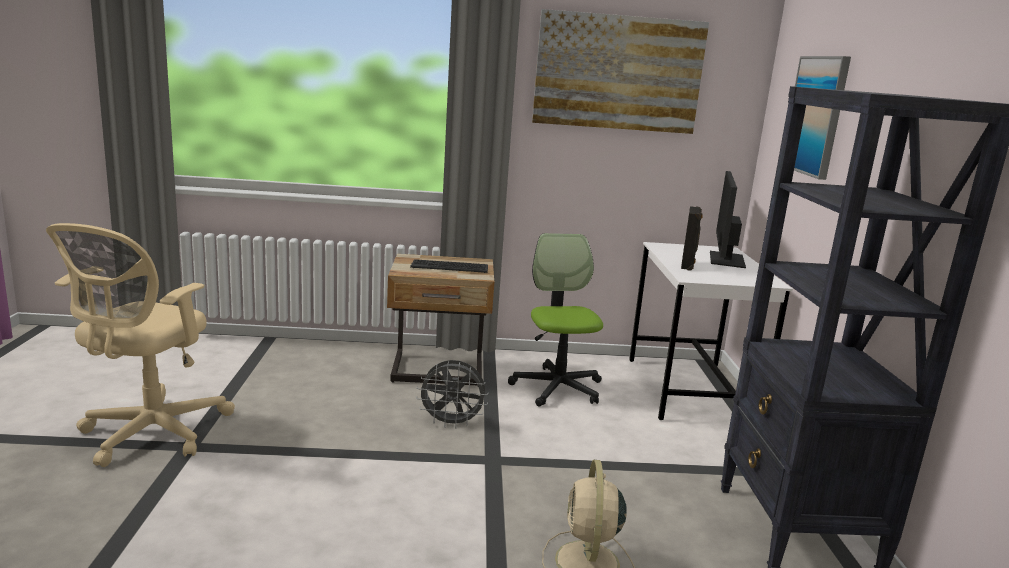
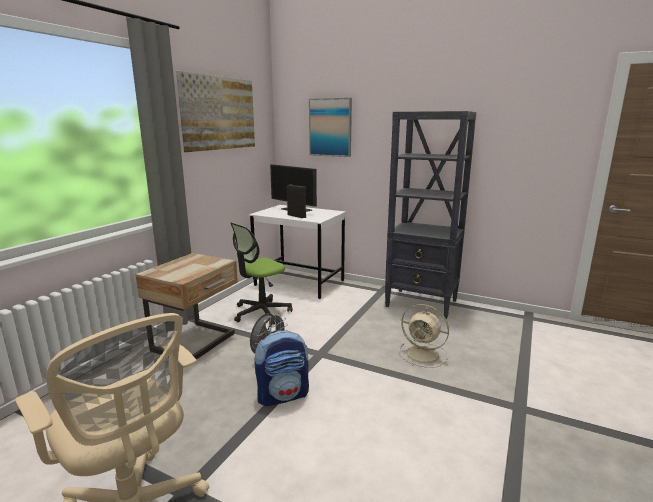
camera: 60 degrees left, 0 degrees up
(372, 457) = (283, 395): none -> backpack
(449, 267) = (191, 265): keyboard -> none
(557, 388) = (261, 312): office chair -> office chair turned 60 degrees counterclockwise

